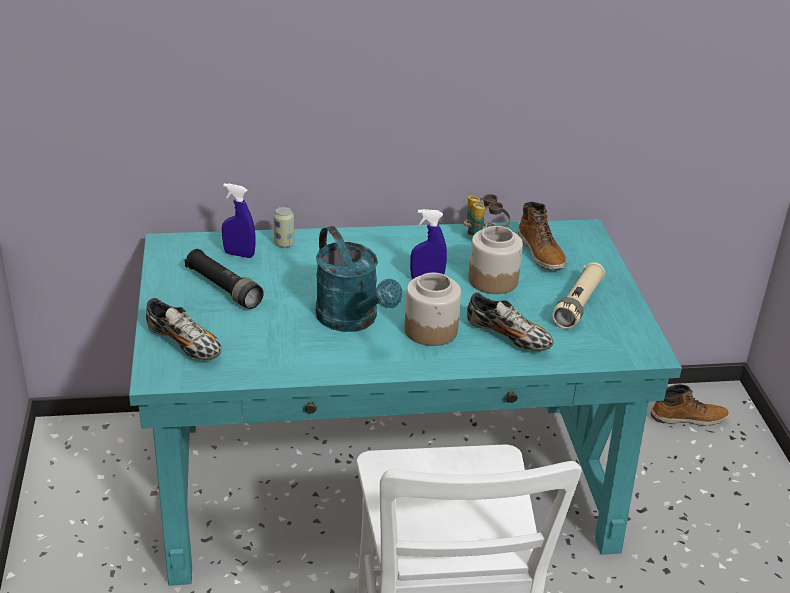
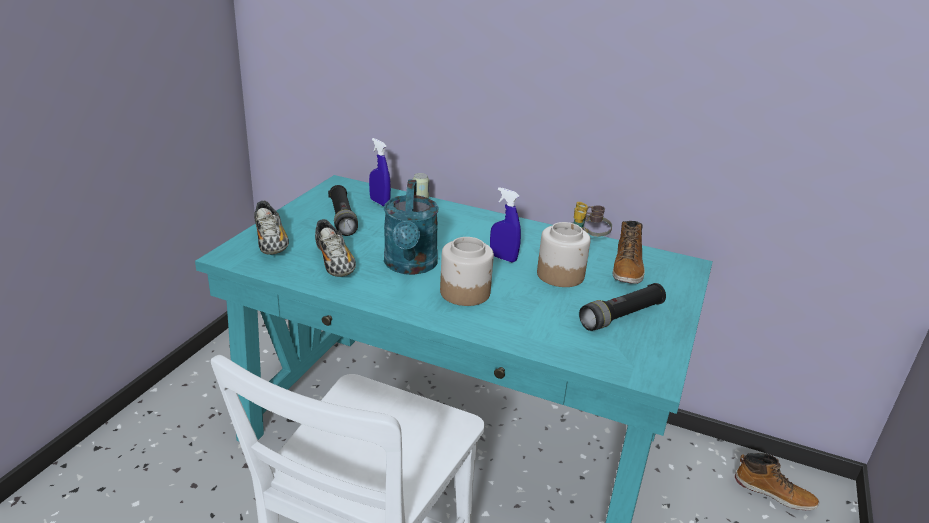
camera: 30 degrees right, 5 degrees down
(508, 337) = (527, 319): shoe -> shoe (335, 263)
(578, 305) = (621, 316): beige flashlight -> black flashlight

